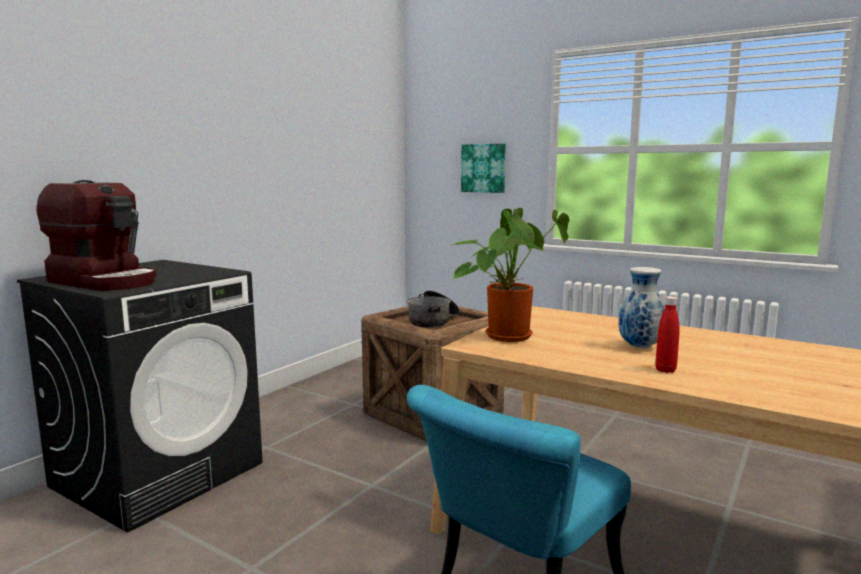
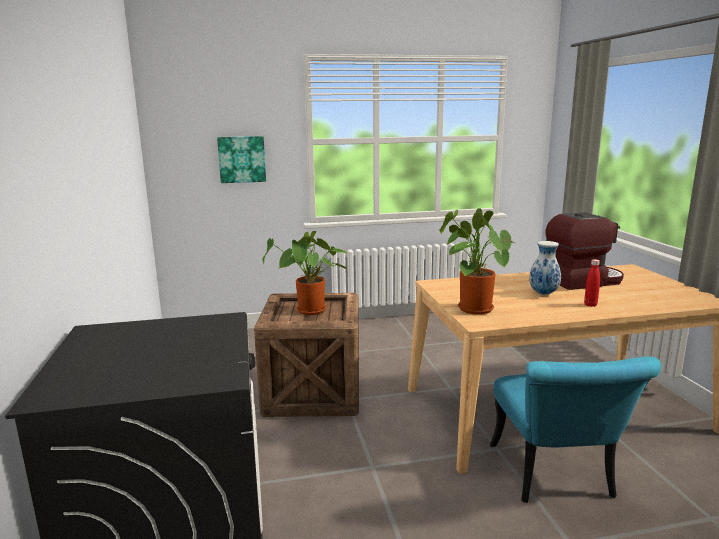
camera: 45 degrees left, 5 degrees up
(106, 281) = (154, 372): coffee machine -> coffee machine (583, 280)
(433, 321) = (310, 312): cooking pot -> potted plant

